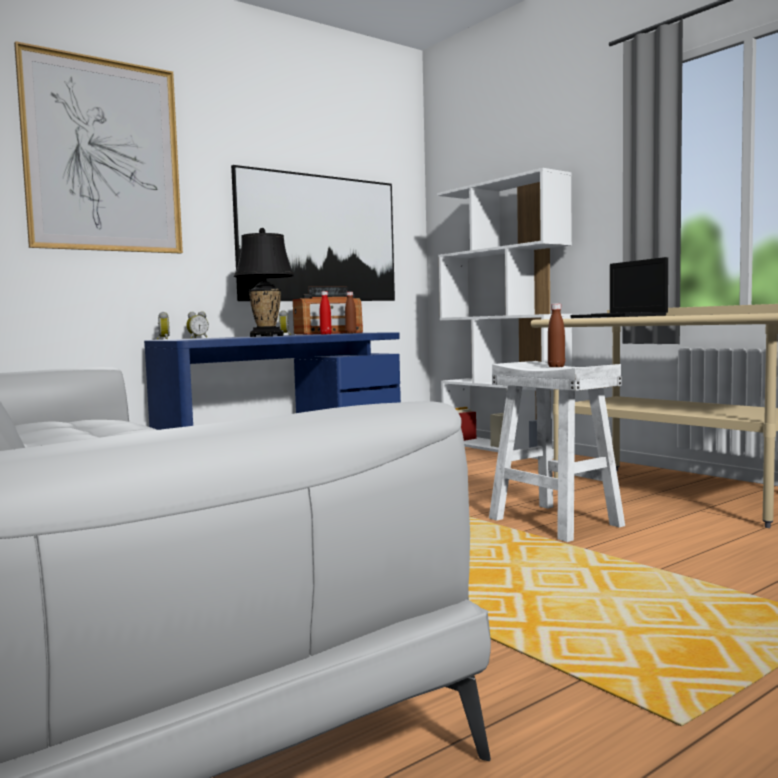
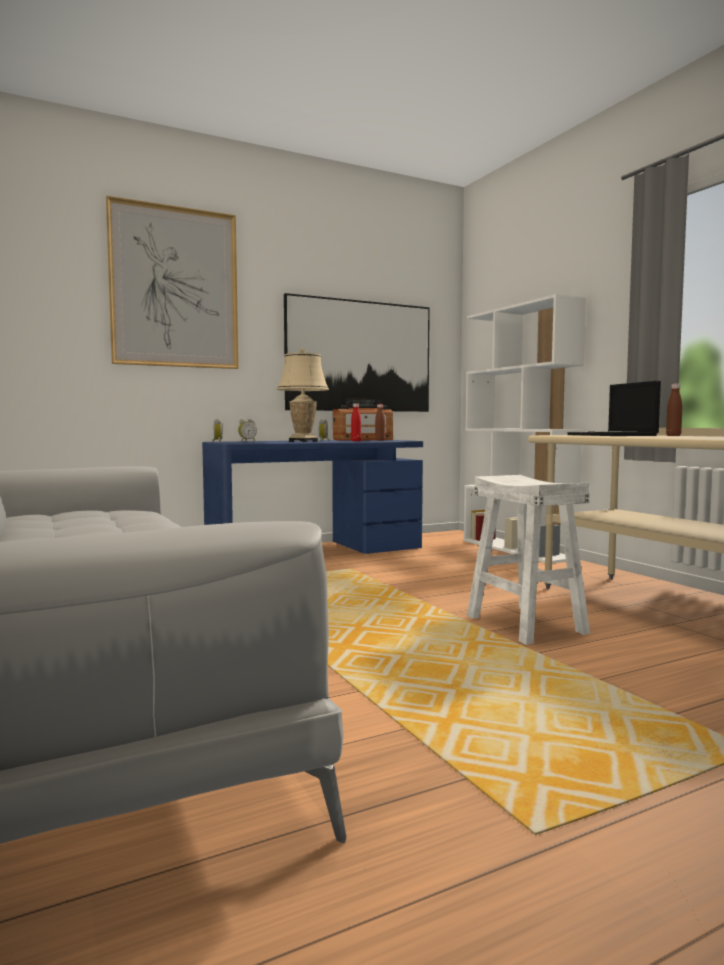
camera: 10 degrees right, 0 degrees up
(266, 336) = (303, 441): black table lamp -> beige table lamp
(556, 367) = (532, 482): brown bottle -> brown bottle (673, 436)

